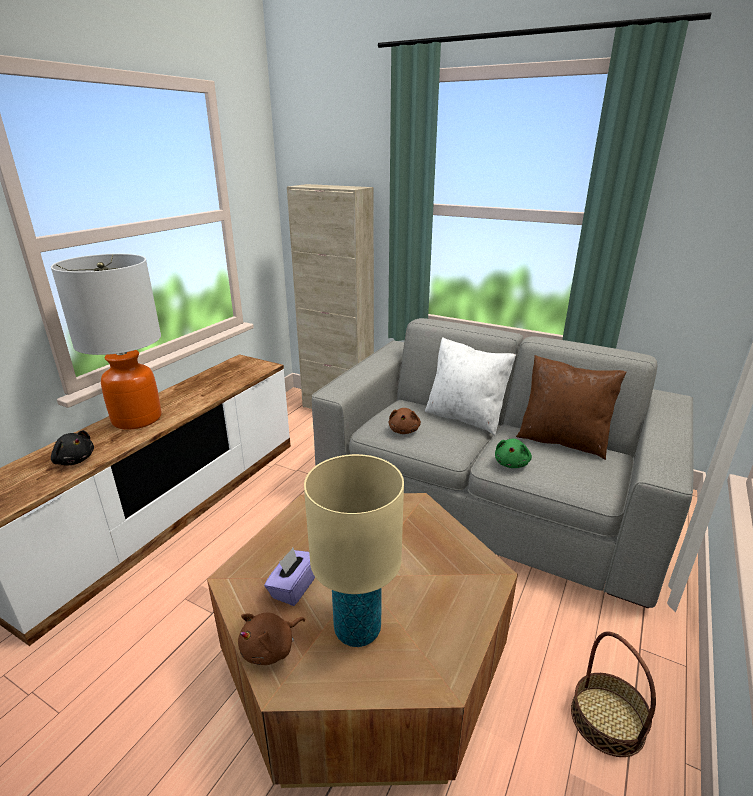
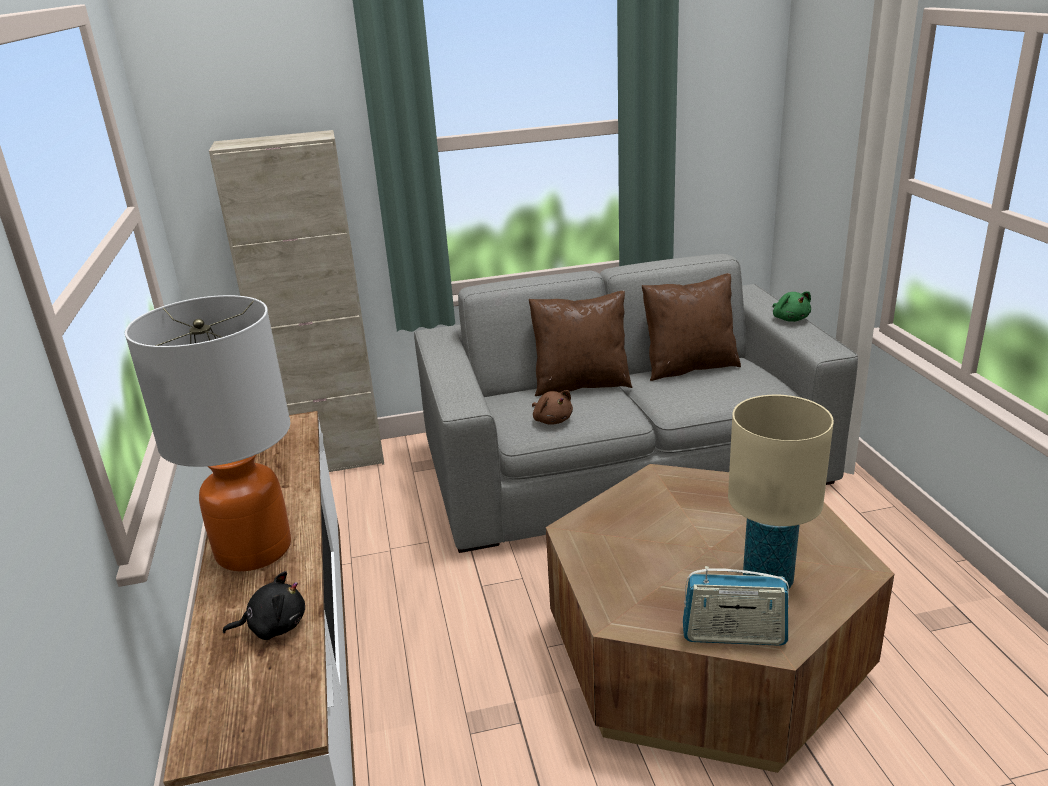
camera: 40 degrees left, 0 degrees up
(271, 648) = (734, 635): brown plush toy -> radio
(293, 587) = (675, 590): purple tissue box -> none
(465, 418) = (581, 384): white pillow -> brown pillow
(511, 463) = (685, 402): green plush toy -> green plush toy (790, 319)
(607, 720) = (896, 569): basket -> none

